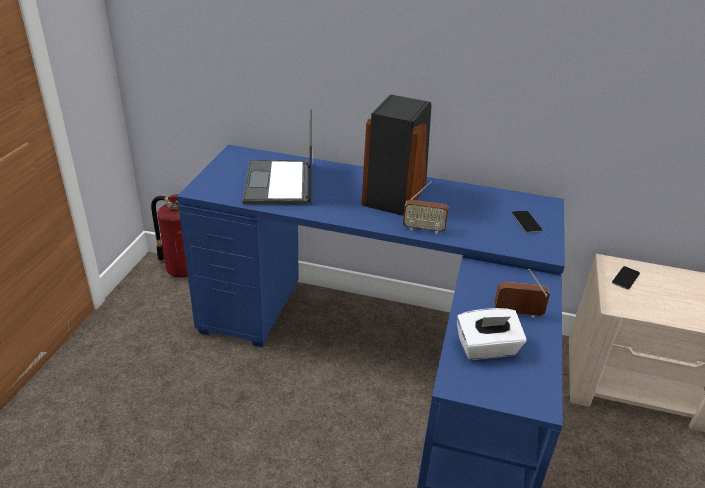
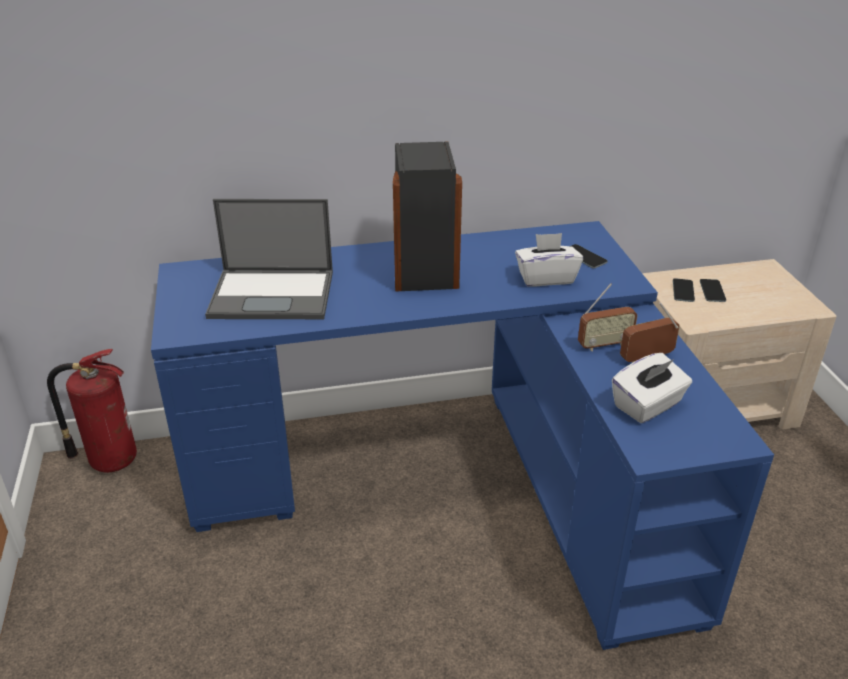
camera: 25 degrees left, 0 degrees up
(279, 183) = (274, 294): laptop -> laptop turned 60 degrees counterclockwise
(423, 229) = (487, 297): radio -> radio (604, 345)
(481, 228) = (546, 278): none -> white tissue box
(652, 286) = (712, 291): none -> phone

